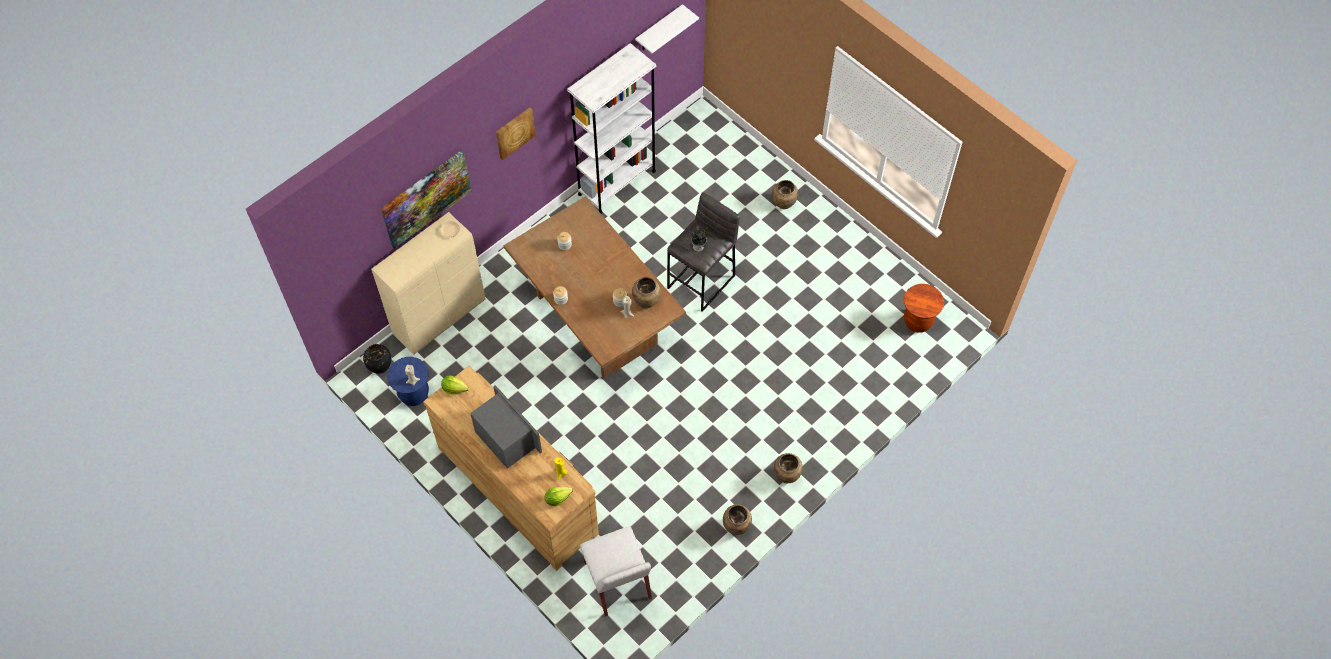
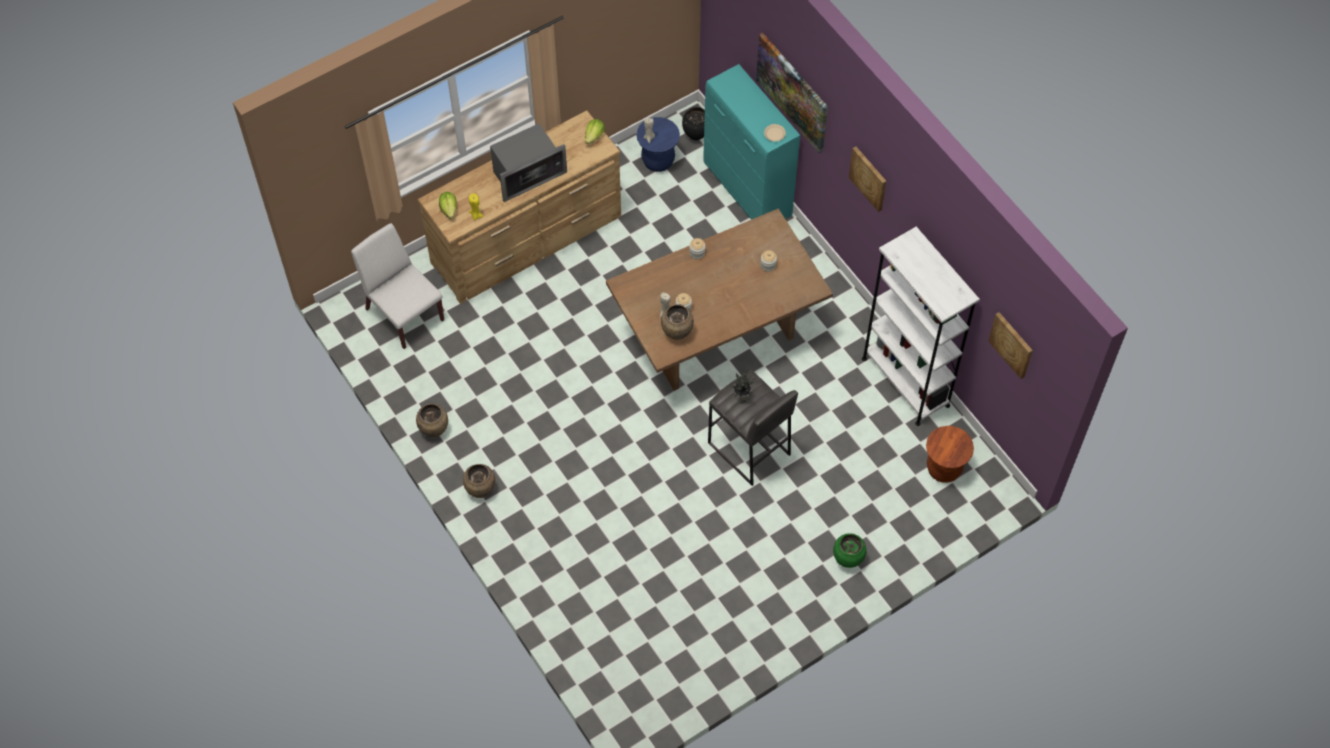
camera: 100 degrees right, 0 degrees up
(440, 317) = (748, 191): beige cabinet -> turquoise cabinet
(618, 581) = (404, 314): white chair -> white chair turned 60 degrees clockwise
(659, 29) = (1012, 344): white shelf -> picture
(783, 204) = (847, 559): brown vase -> green vase
(917, 321) = (649, 676): brown stool -> brown stool (943, 469)

